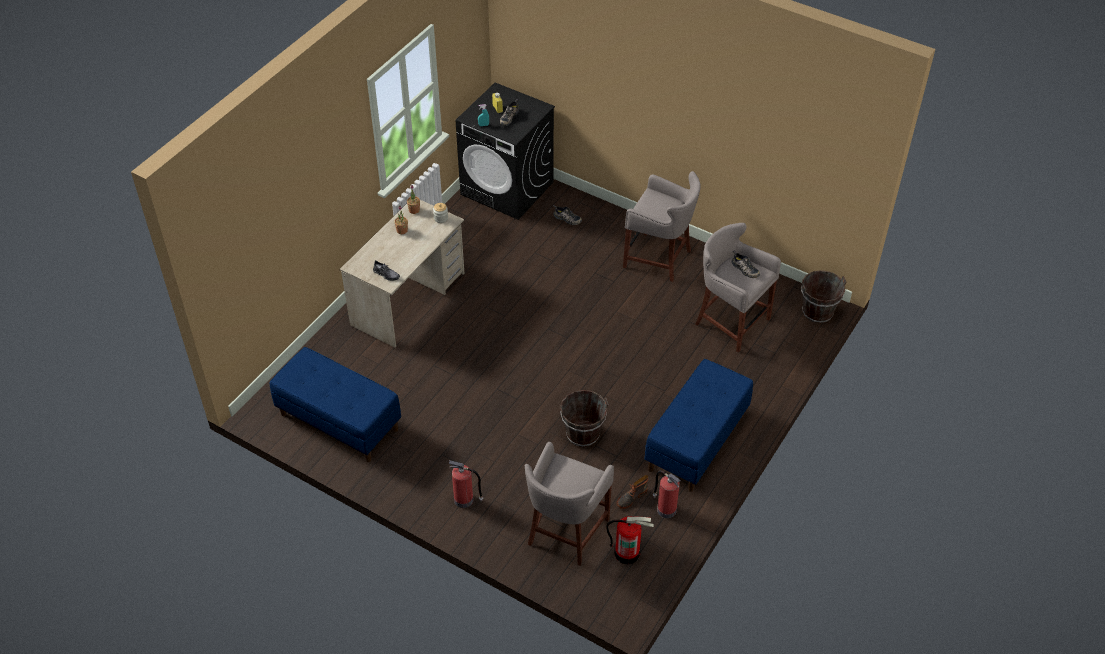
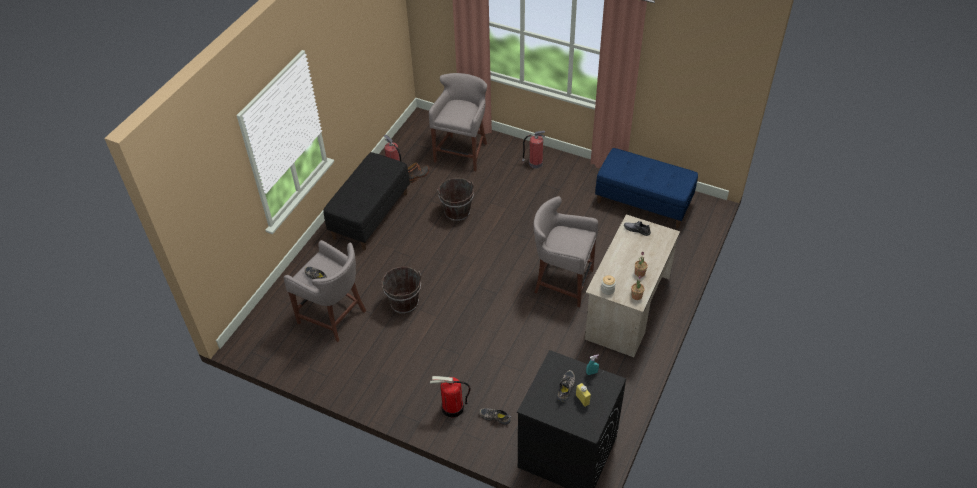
camera: 175 degrees right, 0 degrees up
(627, 552) = (420, 145): fire extinguisher -> fire extinguisher (452, 408)
(659, 259) = (397, 377): grey stool -> grey stool (561, 282)
(697, 442) = (370, 215): blue bench -> black bench
(817, 312) = (252, 334): brown bucket -> brown bucket (404, 303)

